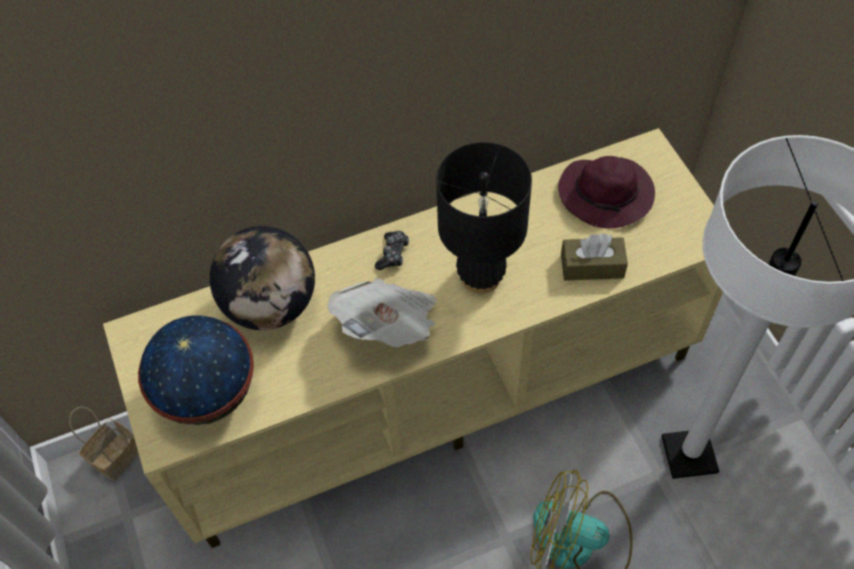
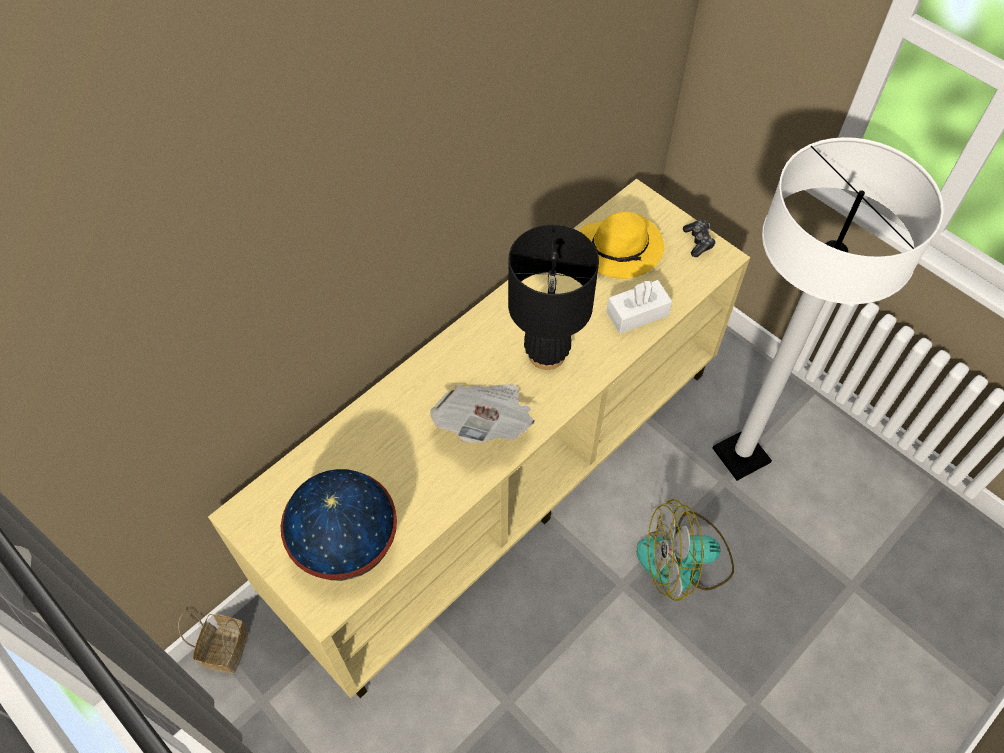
camera: 25 degrees left, 0 degrees up
(271, 305) = (367, 442): globe -> none
(393, 254) = (458, 359): game controller -> game controller (698, 241)
(592, 266) = (637, 314): brown tissue box -> white tissue box
(607, 195) = (621, 248): purple hat -> yellow hat

